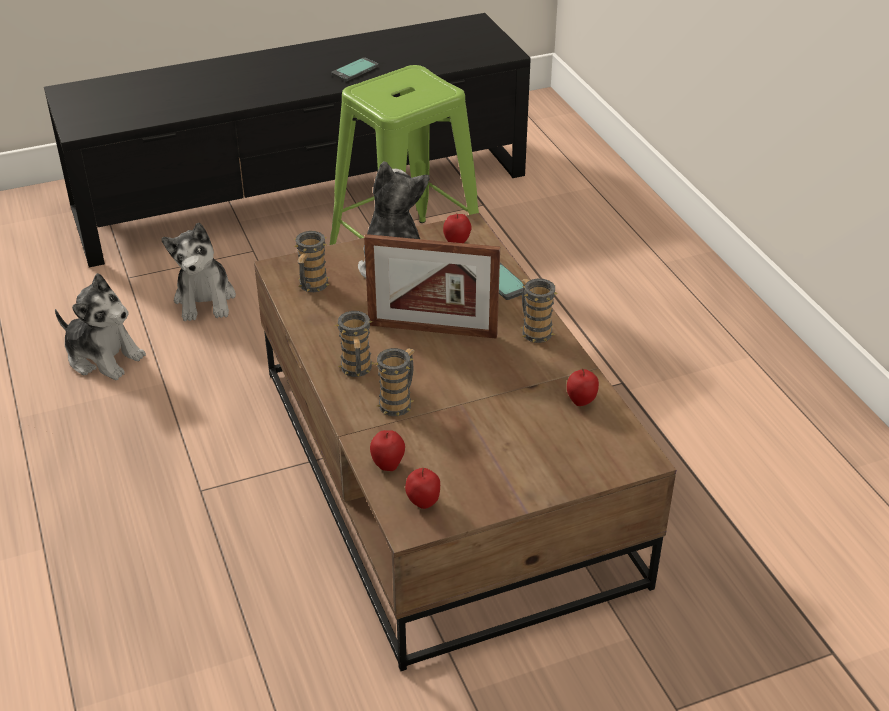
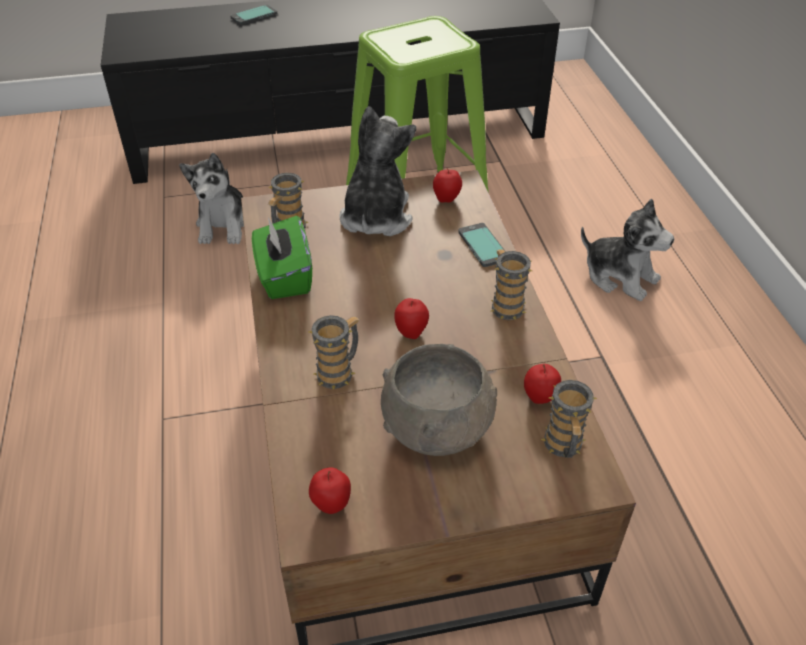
camera: 10 degrees right, 5 degrees up
(103, 357) = (118, 270): plush toy -> plush toy (620, 276)
(321, 328) = (284, 276): none -> green tissue box
(355, 71) = (390, 21): phone -> phone (254, 16)
(357, 370) = (306, 329): mug -> mug (563, 448)
(388, 465) = (306, 449): apple -> apple (411, 332)
(432, 330) = (397, 292): picture frame -> none
(498, 434) = (438, 426): none -> grey bowl

